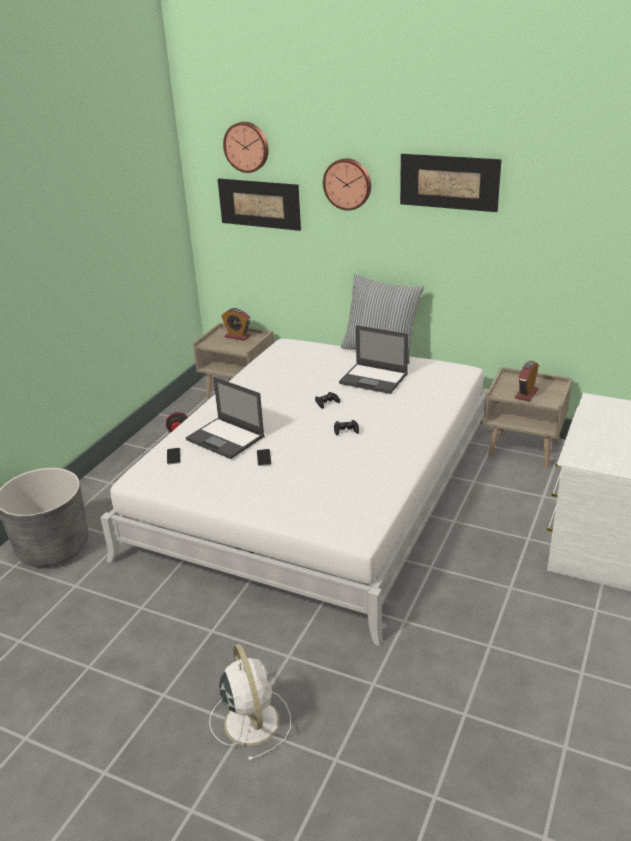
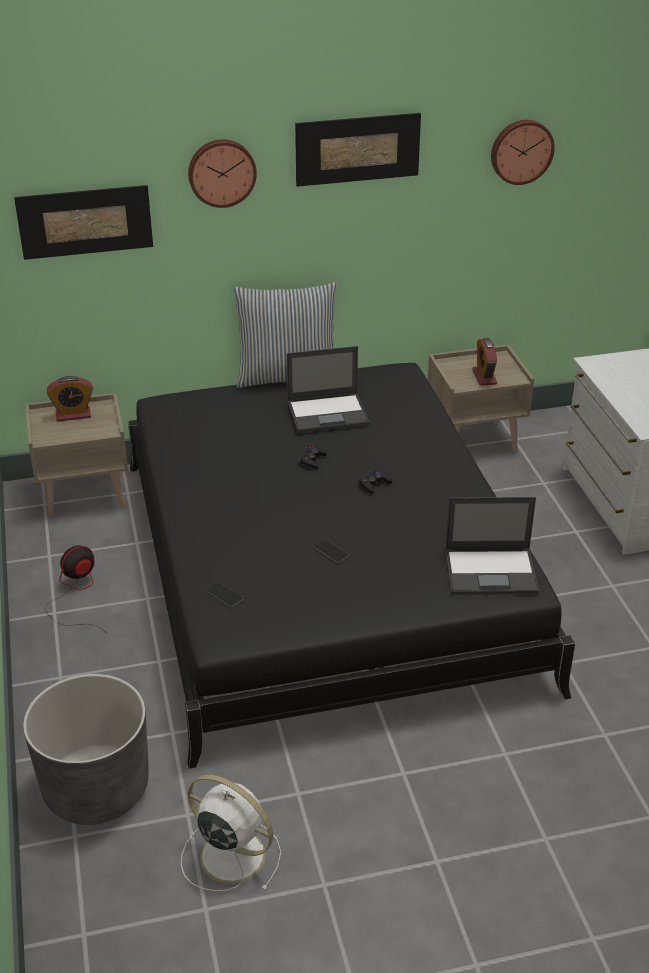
camera: 40 degrees left, 5 degrees up
(226, 438) = (258, 547): laptop -> laptop (492, 571)
(247, 146) = (62, 145): wall clock -> wall clock (521, 151)
(251, 720) = (544, 830): white fan -> white fan (230, 854)
(318, 488) = (324, 570): white bed -> black bed

